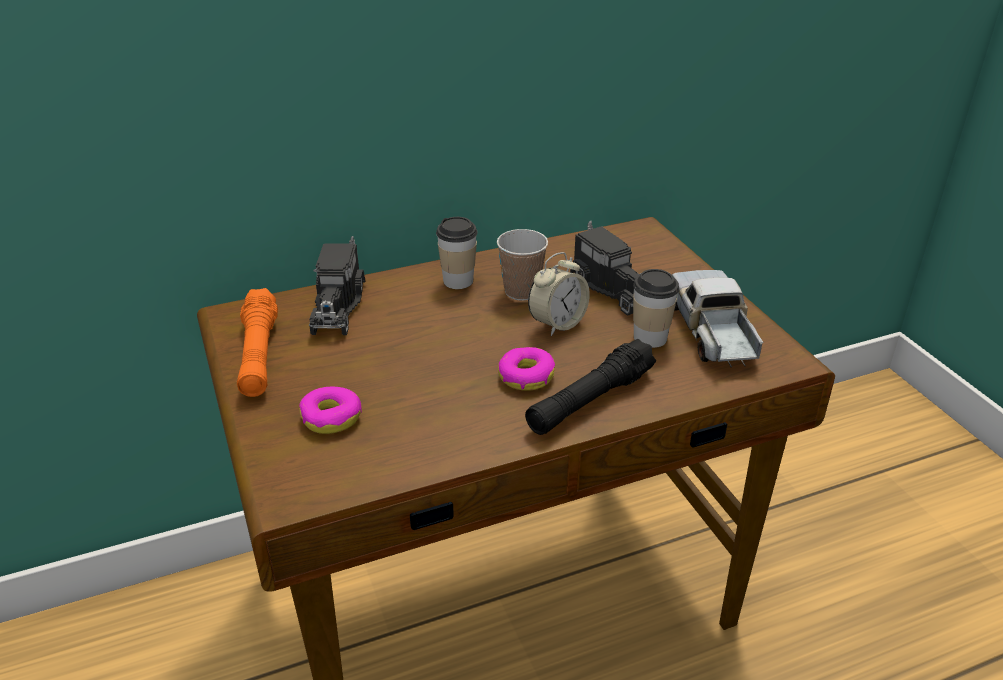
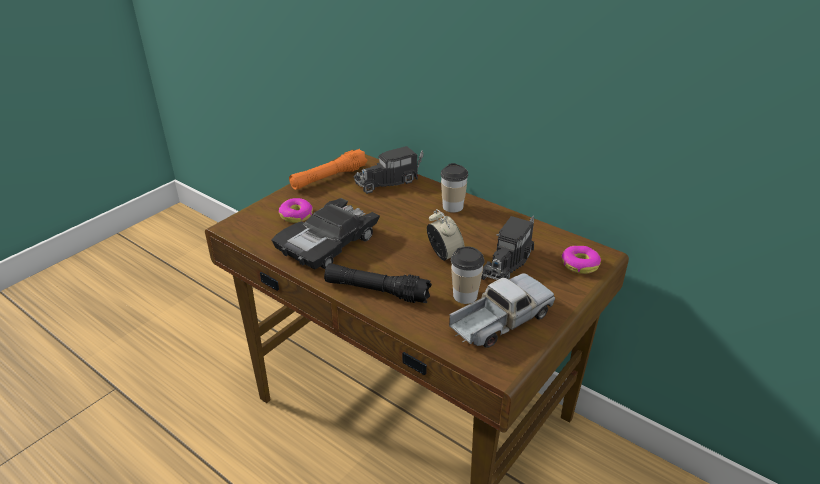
camera: 60 degrees right, 0 degrees up
(441, 409) = (328, 244): none -> black toy car
(521, 291) = (465, 231): cup -> none
(525, 376) = (380, 261): donut -> donut (579, 264)
(557, 323) = (444, 255): alarm clock -> alarm clock turned 135 degrees counterclockwise

